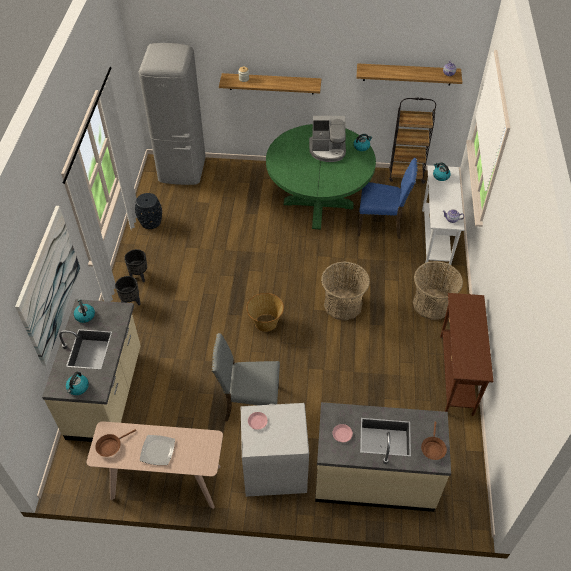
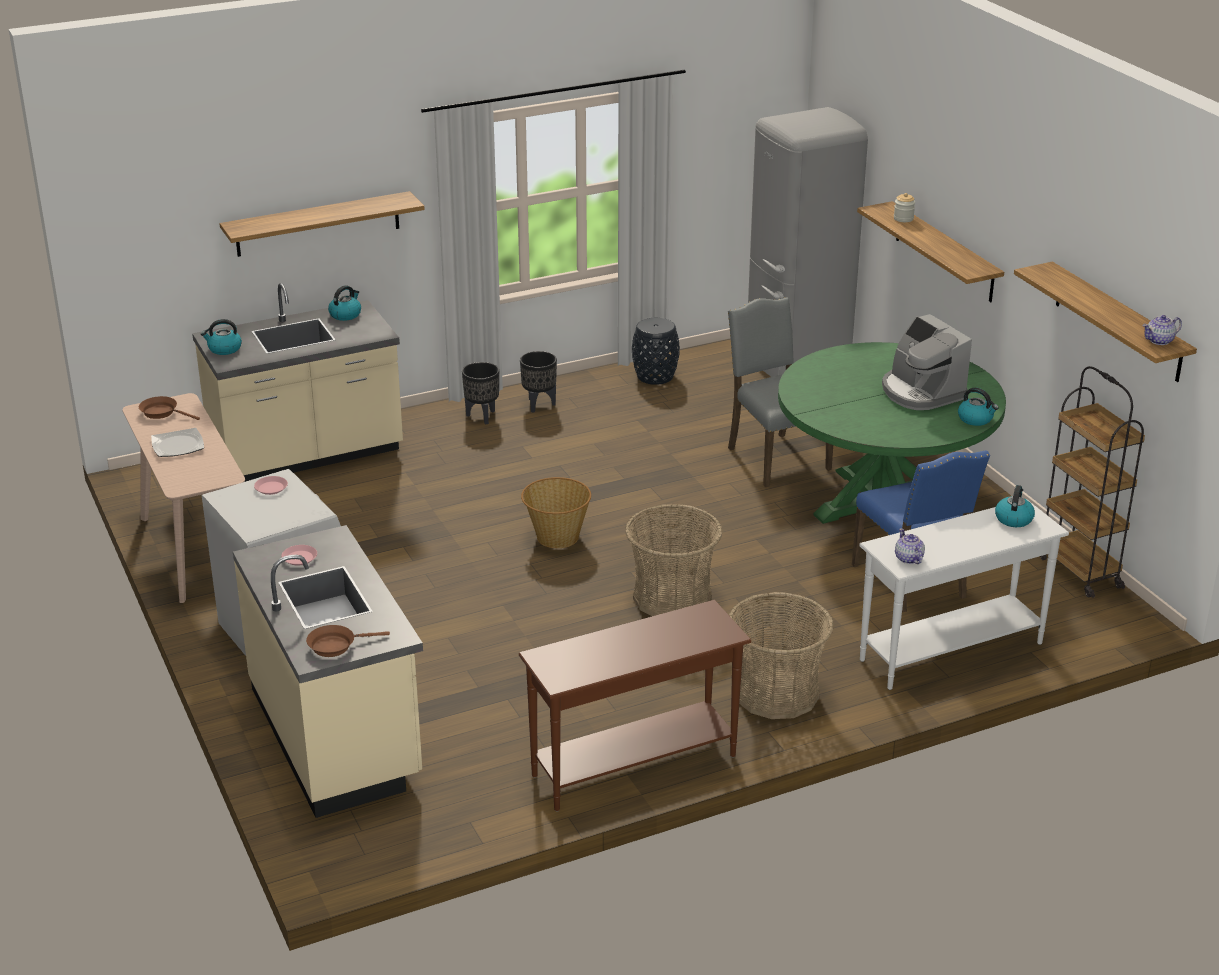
camera: 60 degrees right, 20 degrees down
(49, 285) = (318, 224): picture -> shelf
(250, 404) = (385, 574): grey chair -> grey chair (775, 458)

